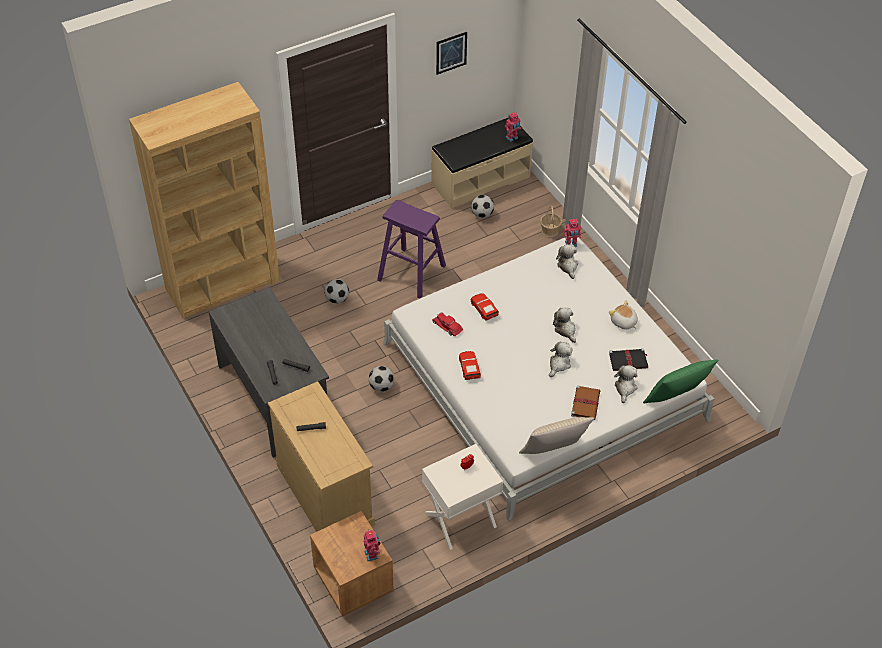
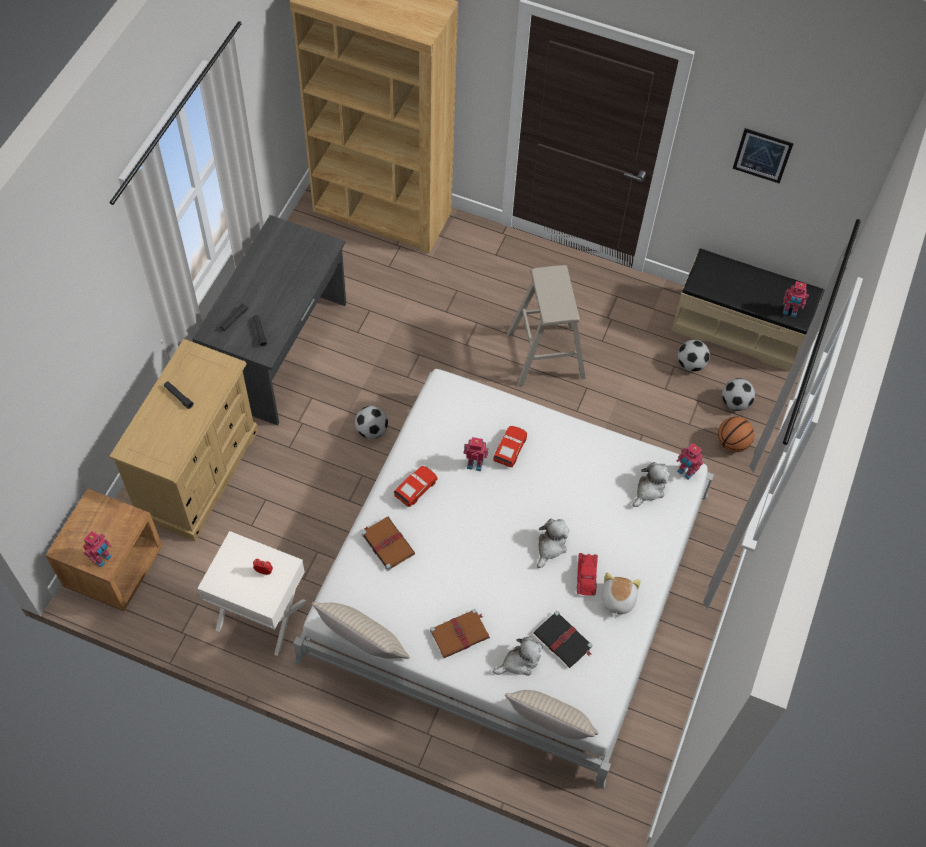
camera: 50 degrees right, 10 degrees up
(337, 299) = (450, 316): football -> football (735, 402)
(412, 273) = (546, 355): purple stool -> beige stool
(447, 326) = (455, 430): red toy car -> red toy car (586, 575)
(478, 330) = (475, 463): none -> toy robot
(495, 402) = (387, 543): none -> brown book
(550, 230) = (732, 443): basket -> basketball
(559, 364) = (494, 572): plush toy -> none
(676, 399) = (549, 728): green pillow -> beige pillow

